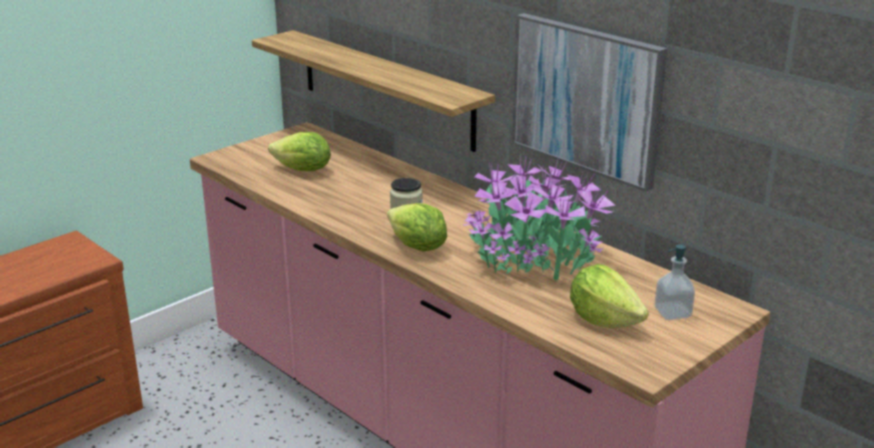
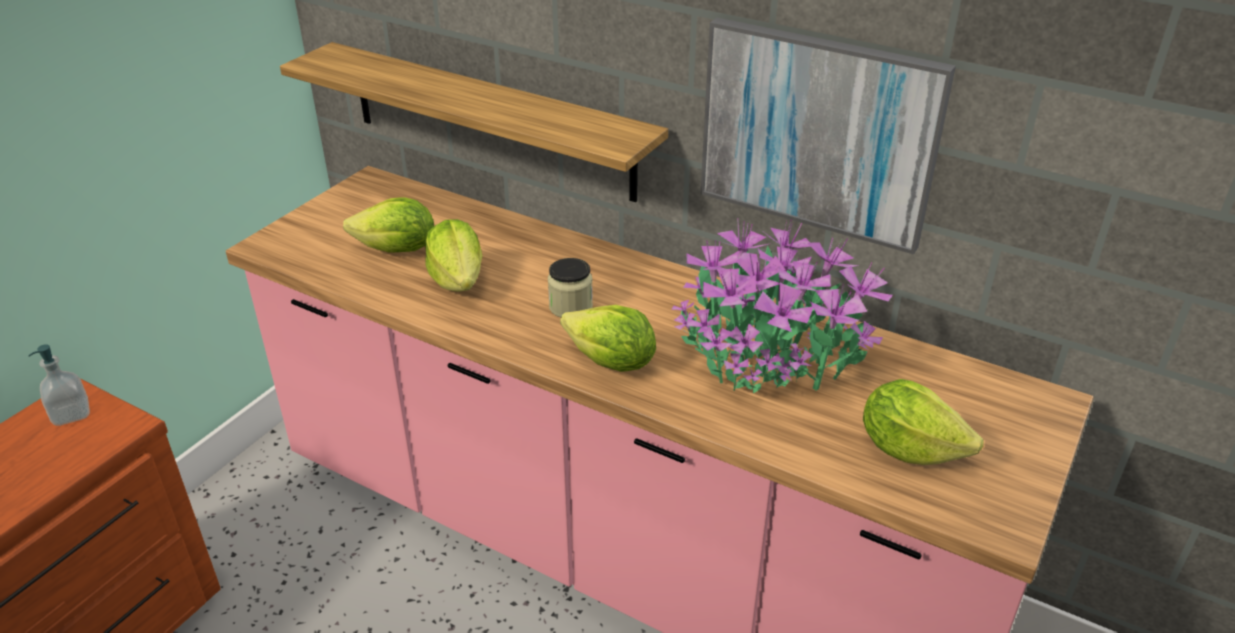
camera: 15 degrees left, 10 degrees up
(336, 191) = (458, 280): none -> lettuce
(672, 313) = (985, 421): soap dispenser -> soap dispenser (71, 414)

